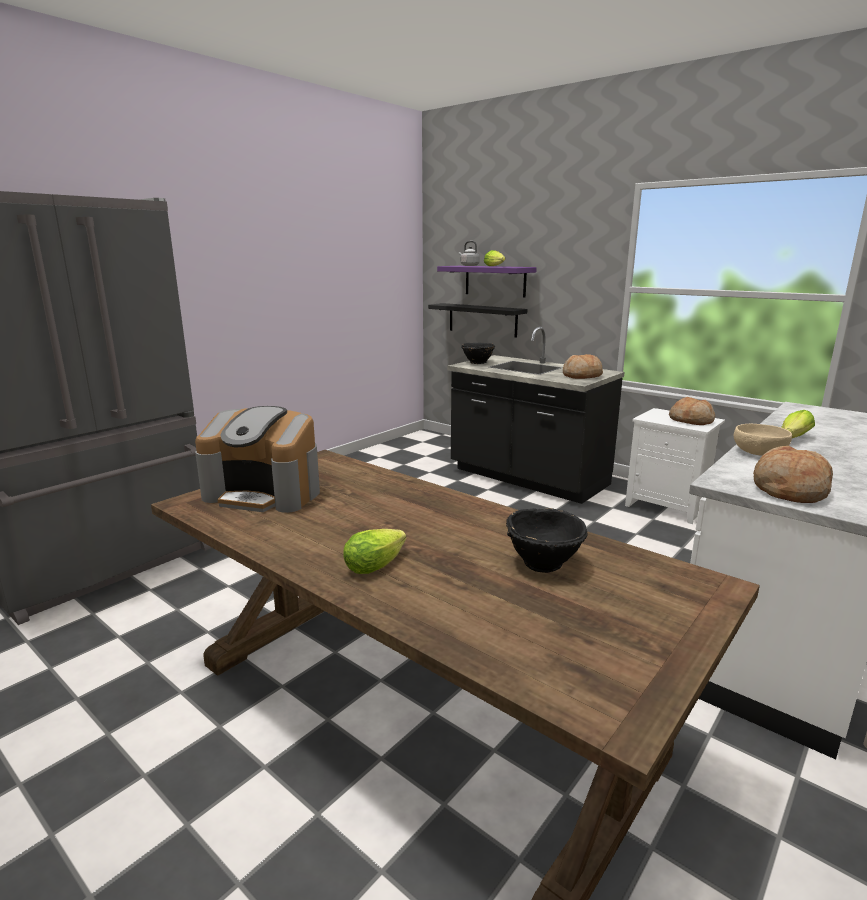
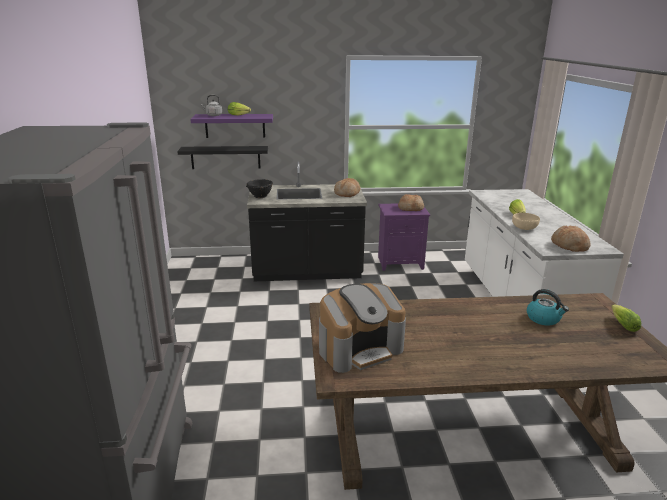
camera: 45 degrees left, 5 degrees up
(378, 563) = (501, 354): lettuce -> lettuce (622, 324)
(544, 562) = (543, 319): black bowl -> kettle
(668, 506) = (400, 262): white nightstand -> purple nightstand

